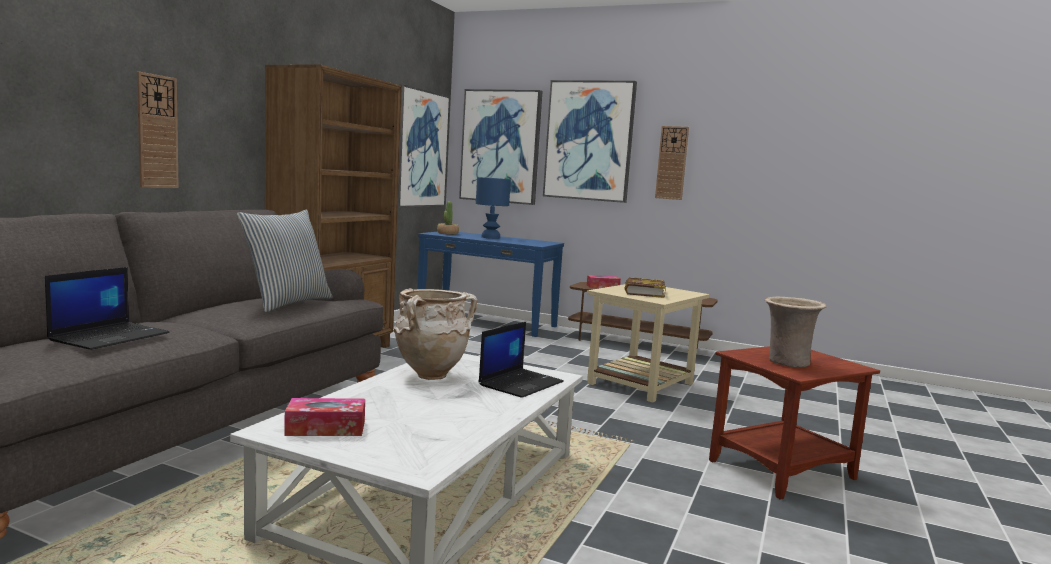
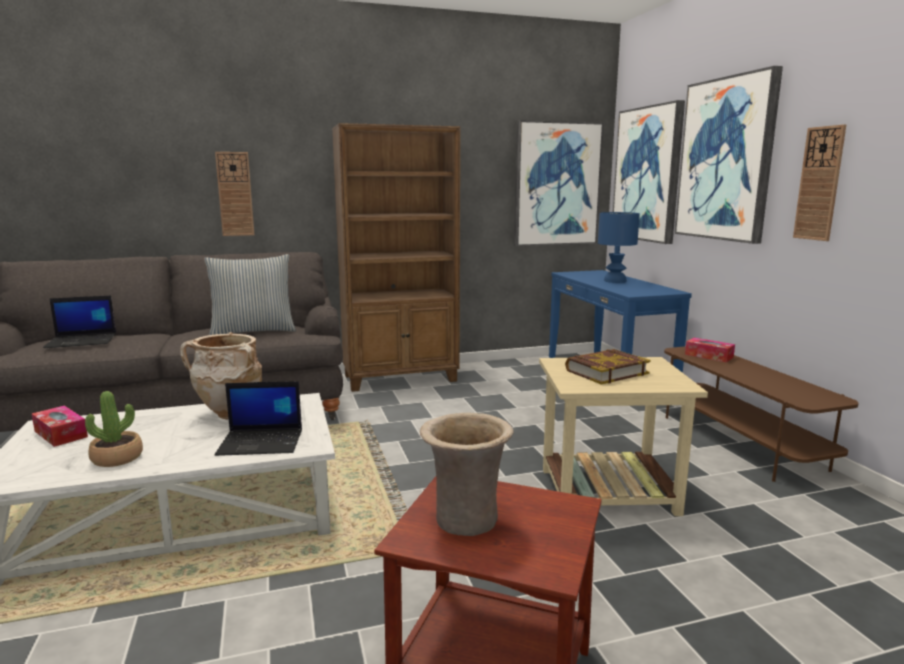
camera: 50 degrees right, 5 degrees up
(447, 233) = (582, 274): potted plant -> potted plant (117, 458)

